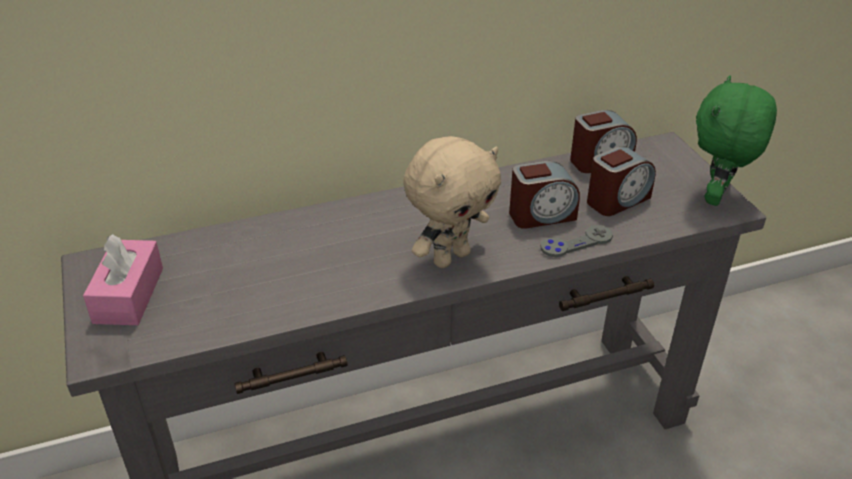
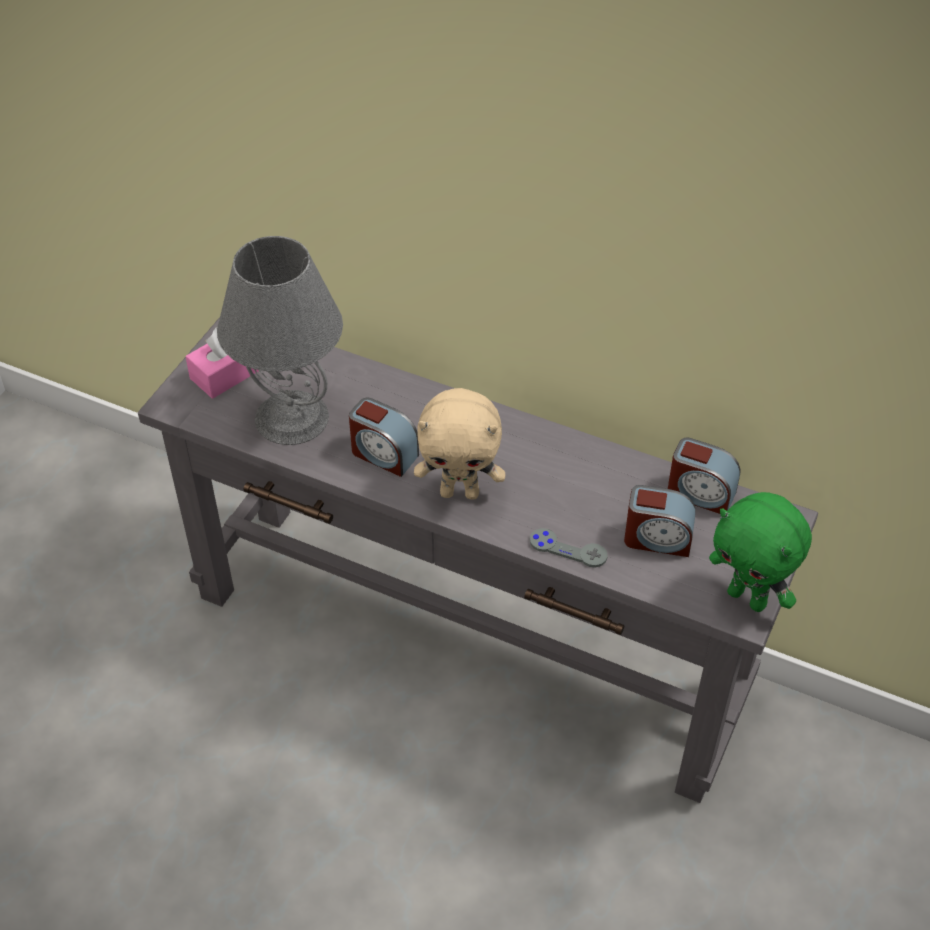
camera: 45 degrees right, 10 degrees up
(236, 294) = (290, 418): none -> grey table lamp
(541, 215) = (576, 507): alarm clock -> alarm clock (383, 454)
(717, 197) = (748, 598): green plush toy -> green plush toy turned 120 degrees counterclockwise

